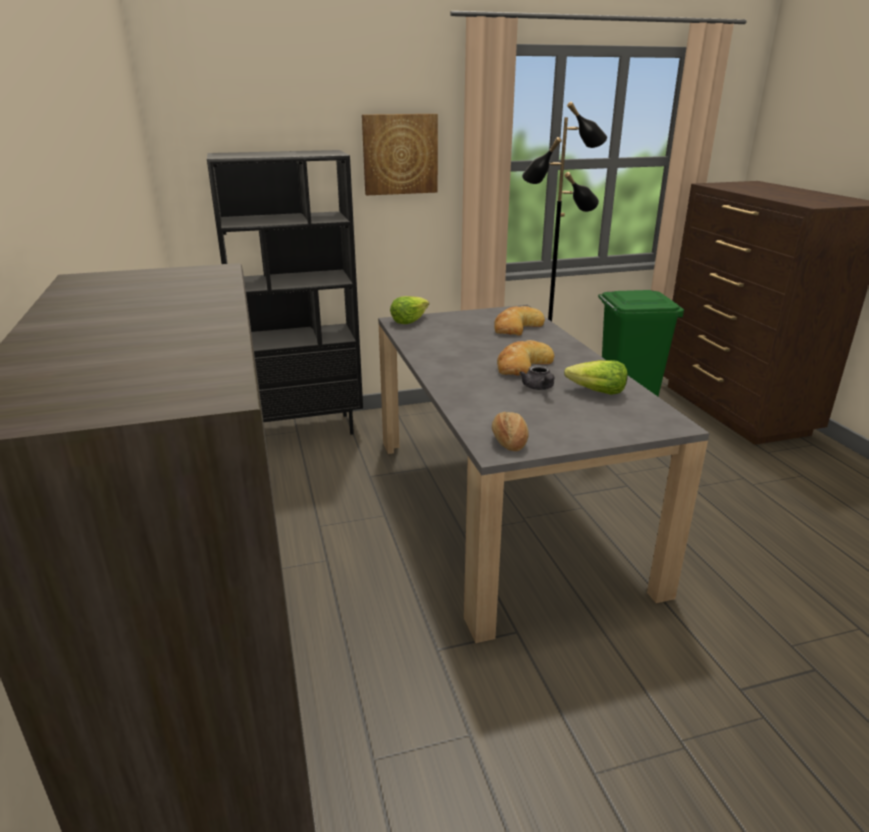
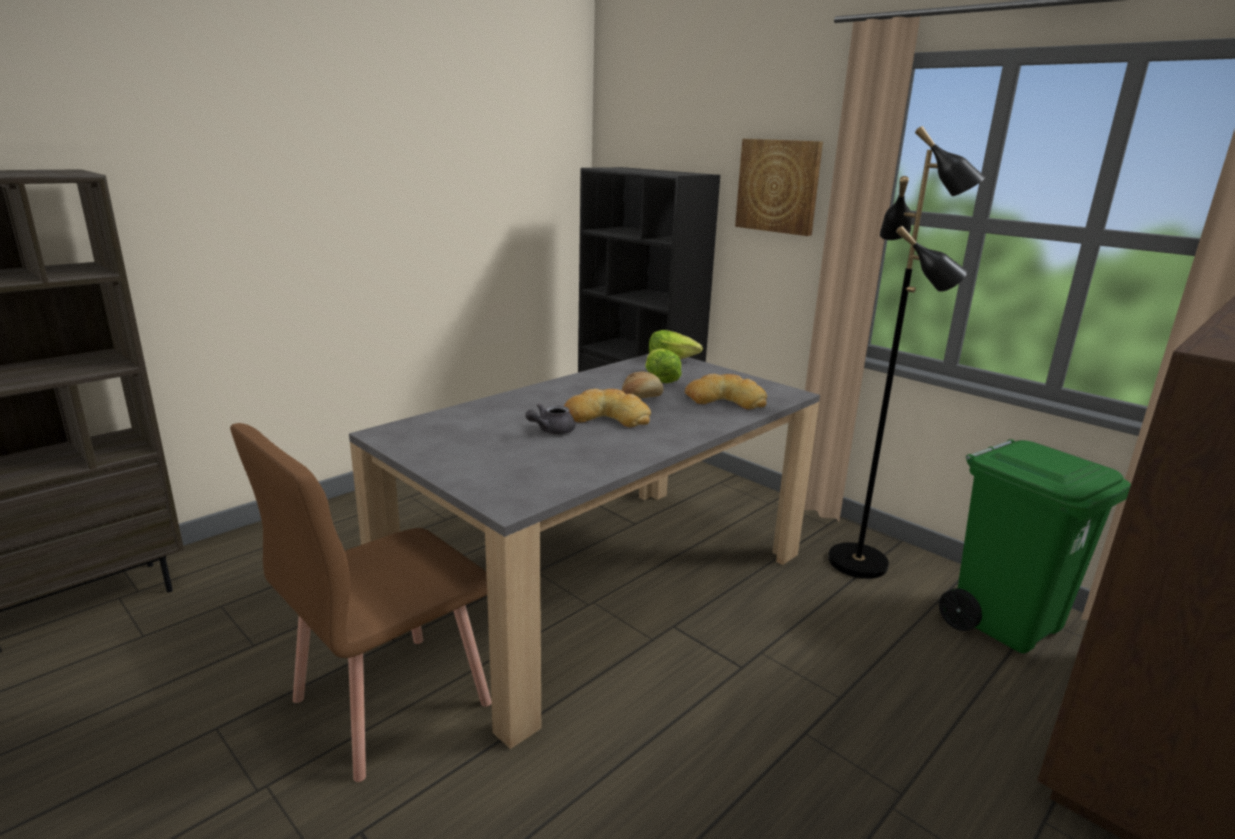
camera: 60 degrees right, 5 degrees down
(509, 441) = (407, 435): bread -> bread (641, 397)
(596, 392) = (569, 457): lettuce -> lettuce (660, 379)
(600, 650) = (389, 701): none -> brown chair

